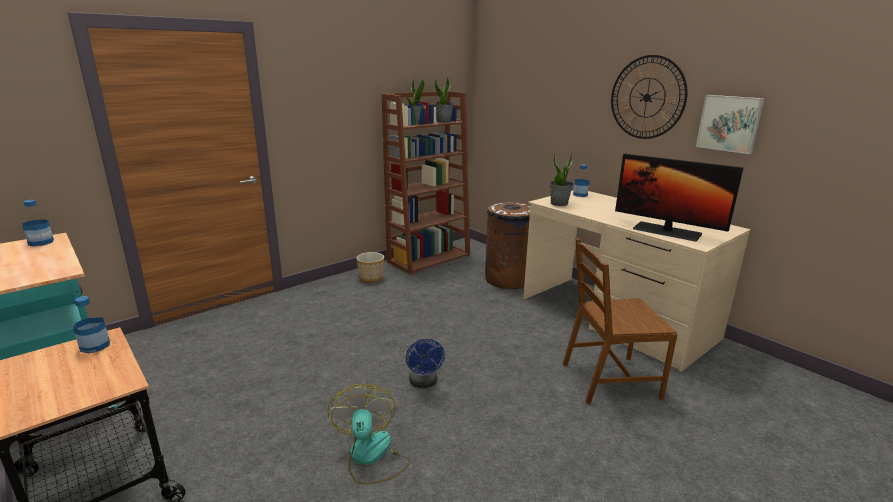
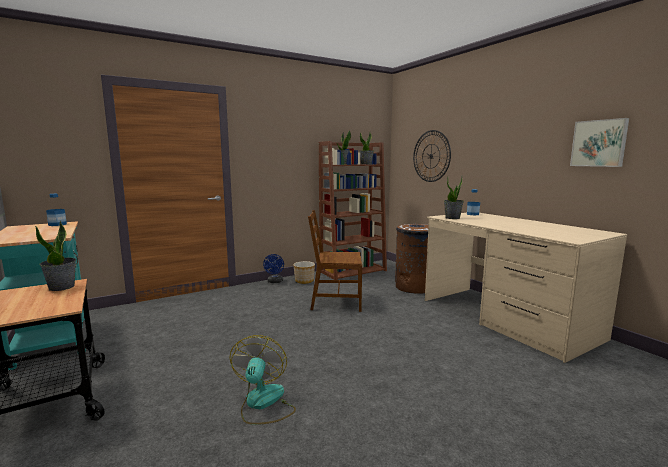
camera: 10 degrees right, 10 degrees down
(95, 346) = (62, 287): bottle -> potted plant
(424, 383) = (324, 353): blue fan -> blue fan (275, 282)
(609, 380) = (492, 364): brown chair -> brown chair (336, 302)
(647, 97) = (526, 131): wall clock -> wall clock (431, 156)
(666, 231) = (544, 233): monitor -> none

